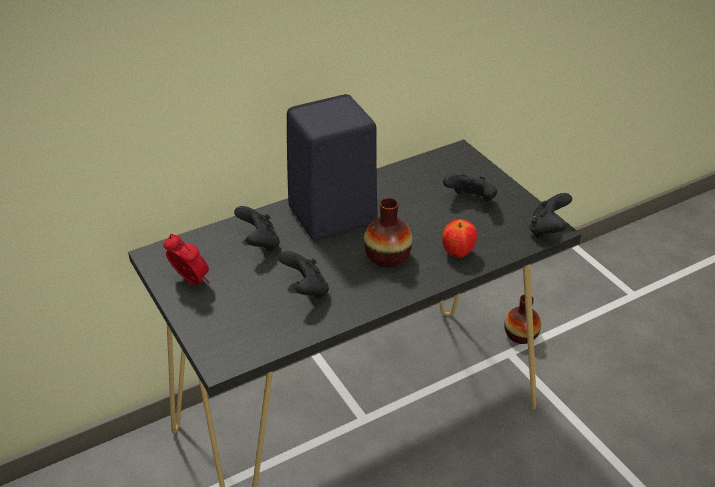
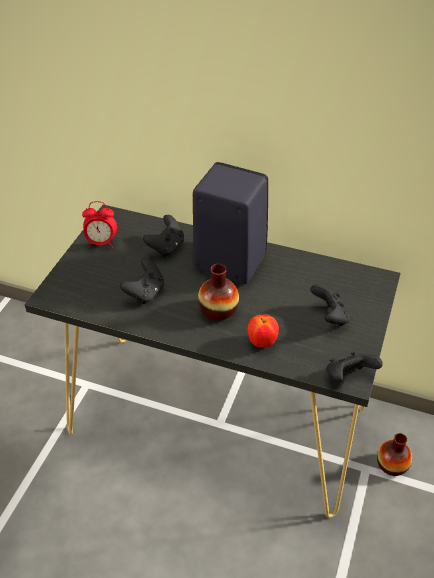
camera: 50 degrees right, 5 degrees up
(190, 282) = (101, 243): alarm clock -> alarm clock turned 90 degrees clockwise

